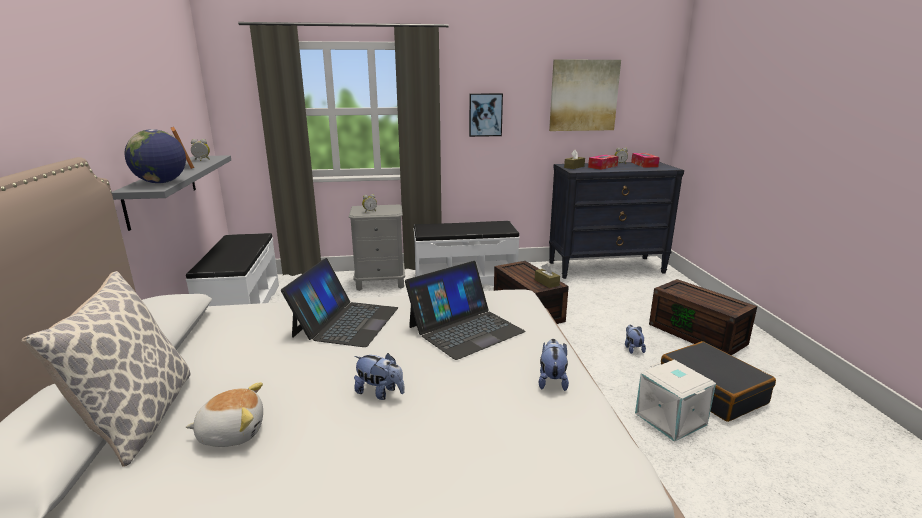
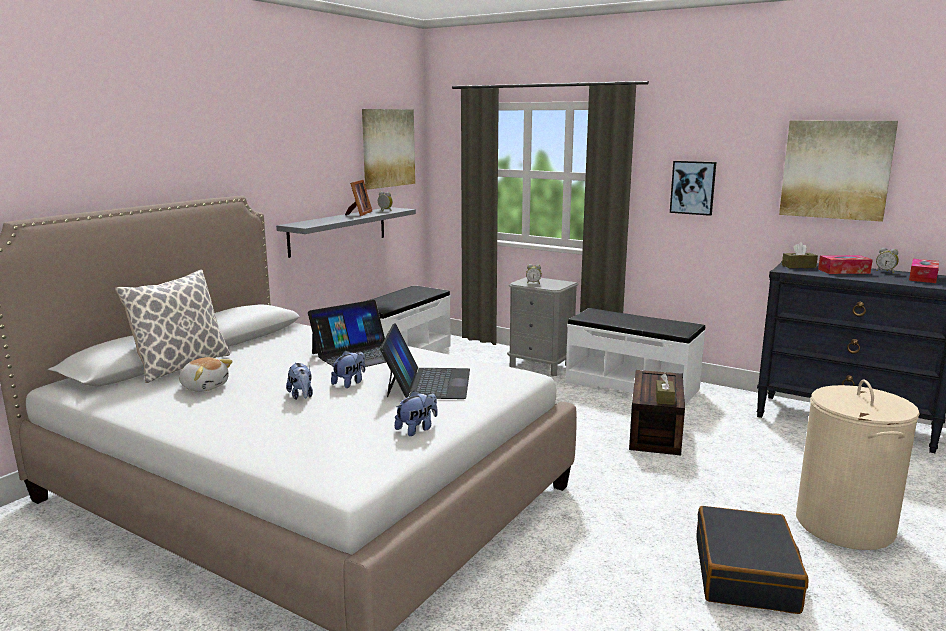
camera: 40 degrees right, 5 degrees down
(161, 182) = (317, 223): globe -> none
(181, 90) = (388, 148): none -> picture
(465, 329) = (428, 383): laptop -> laptop turned 90 degrees counterclockwise
(632, 348) = (719, 504): plush toy -> plush toy (350, 383)
(671, 419) = (646, 571): white storage box -> none
(698, 334) = (845, 525): brown storage box -> beige laundry basket

